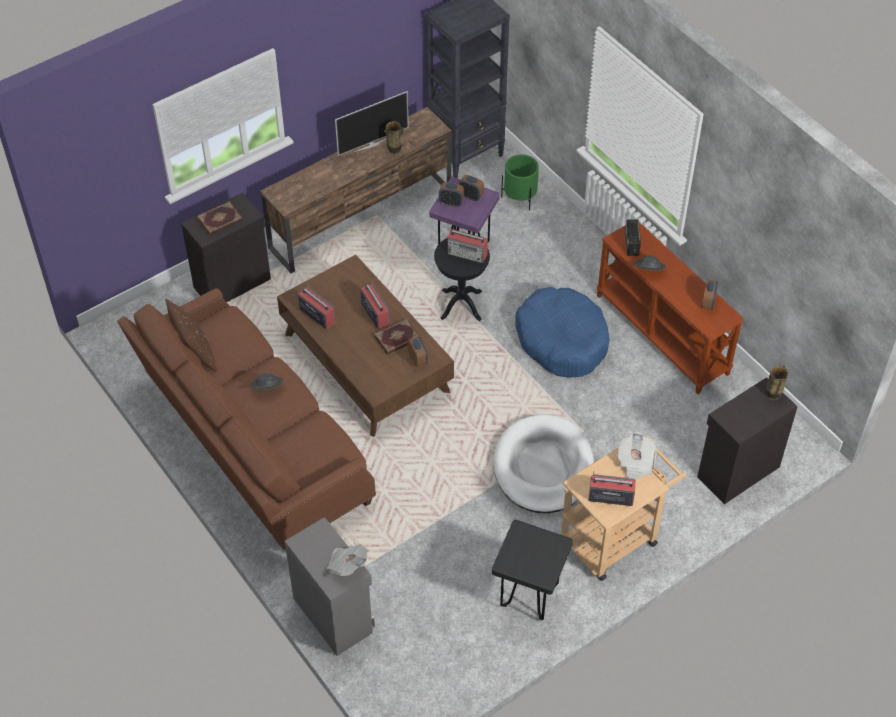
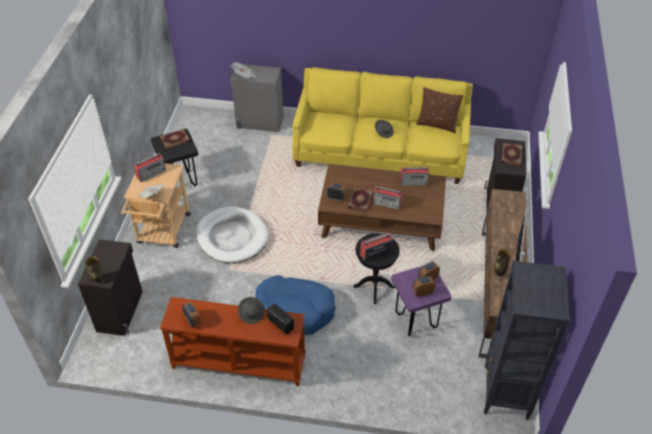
camera: 135 degrees right, 5 degrees down
(252, 443) = (380, 152): brown sofa -> yellow sofa
(520, 197) = (431, 389): green planter -> none
(524, 562) = (174, 139): none -> book

